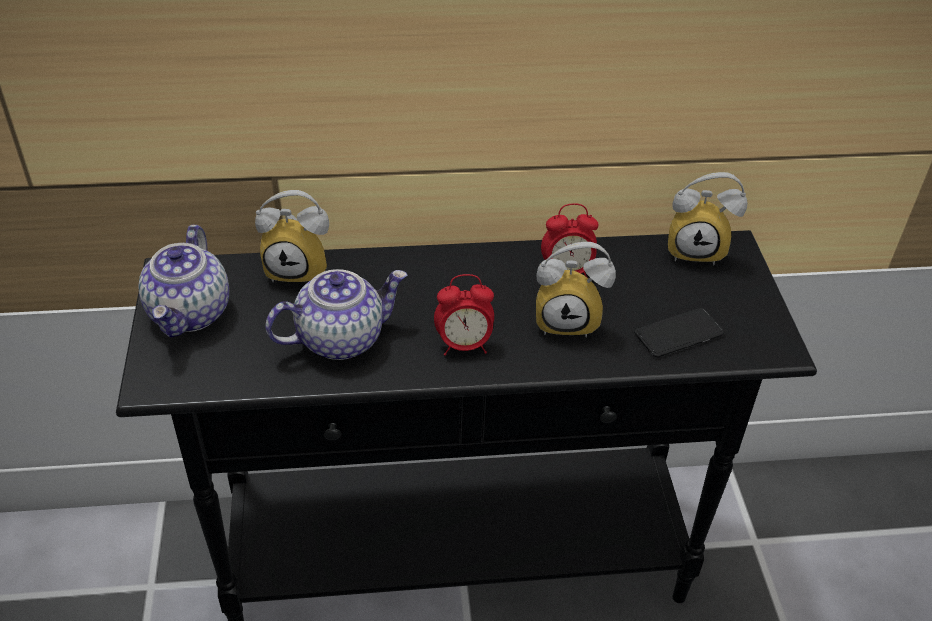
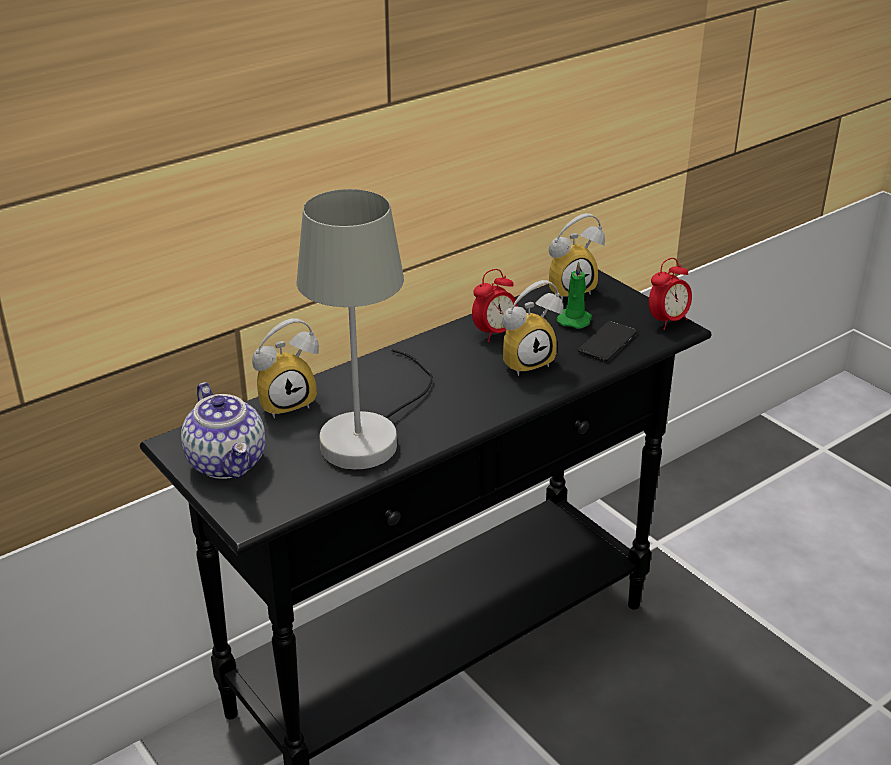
camera: 30 degrees left, 10 degrees down
(341, 338) = (370, 432): teapot -> grey table lamp
(464, 345) = (468, 403): alarm clock -> alarm clock (667, 321)
(668, 290) = (575, 319): none -> green candle

